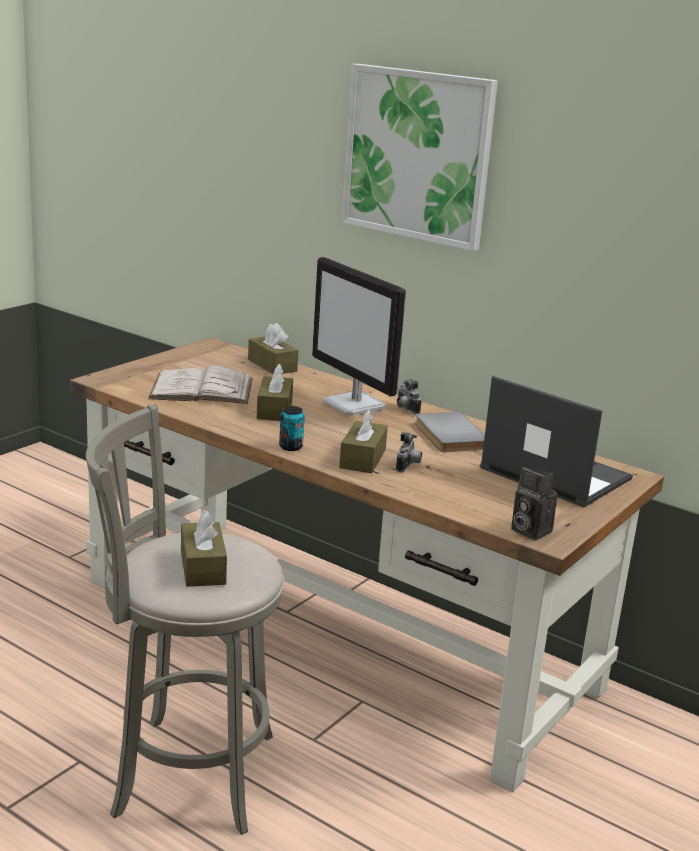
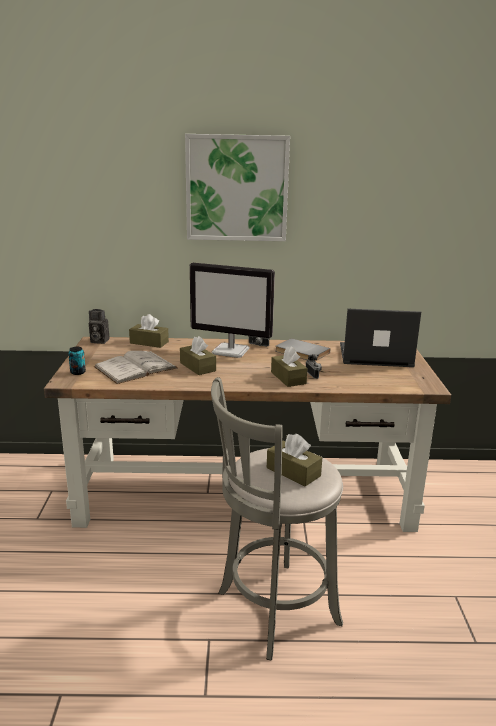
camera: 35 degrees left, 0 degrees up
(290, 447) = (244, 384): can -> can (78, 372)
(528, 530) = (416, 386): camera -> camera (98, 341)

